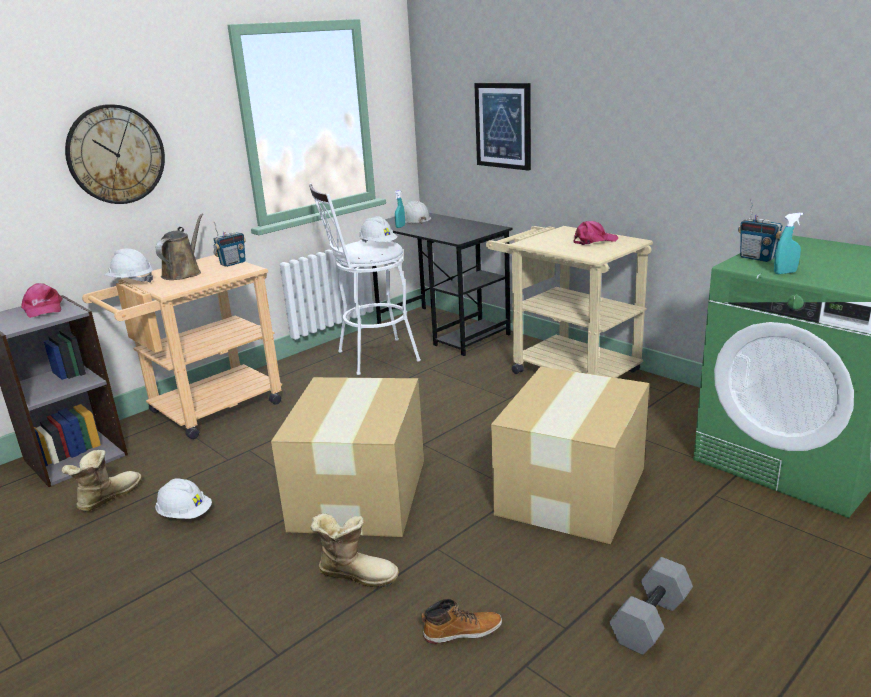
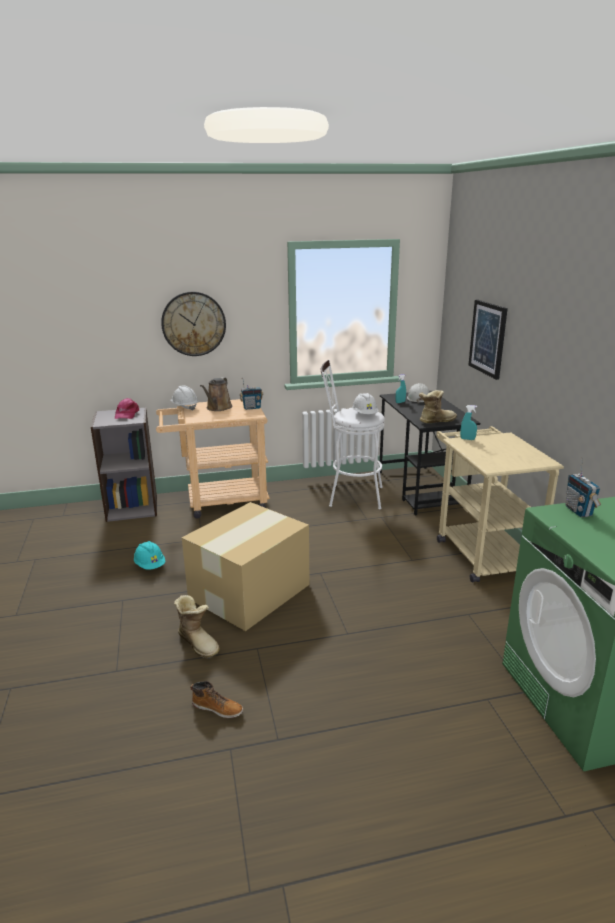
camera: 30 degrees right, 0 degrees up
(107, 497) = (125, 539): boot -> boot (435, 421)
(183, 273) = (218, 408): brown watering can -> brown watering can turned 150 degrees clockwise
(185, 514) = (150, 565): white hard hat -> turquoise hard hat
(573, 490) = (384, 648): cardboard box -> none
(594, 241) = (513, 453): pink cap -> none
(652, 621) = (336, 765): grey dumbbell -> none
(785, 272) = (577, 532): turquoise spray bottle -> turquoise spray bottle (467, 439)

